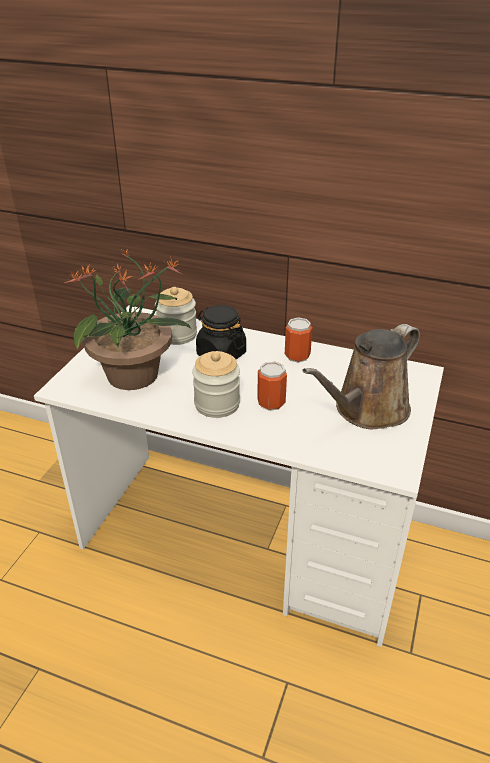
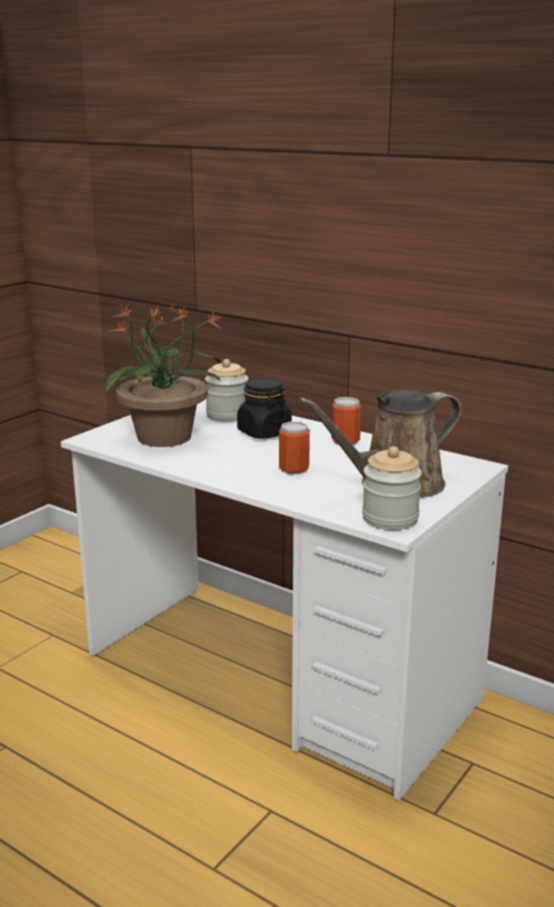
camera: 15 degrees right, 15 degrees down
(217, 404) = (236, 464): jar -> jar (390, 518)

